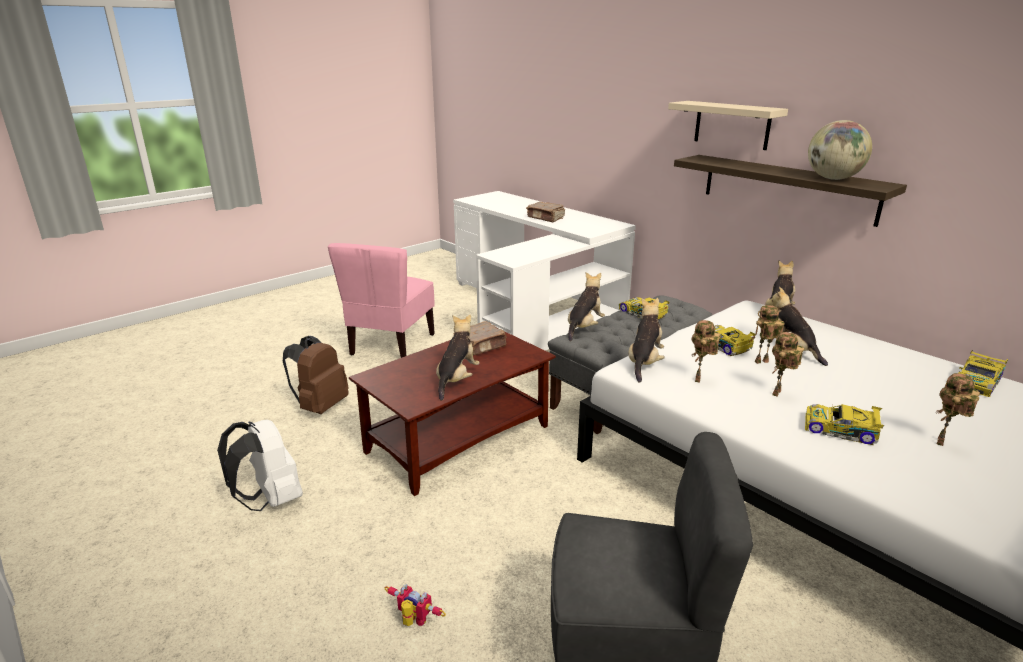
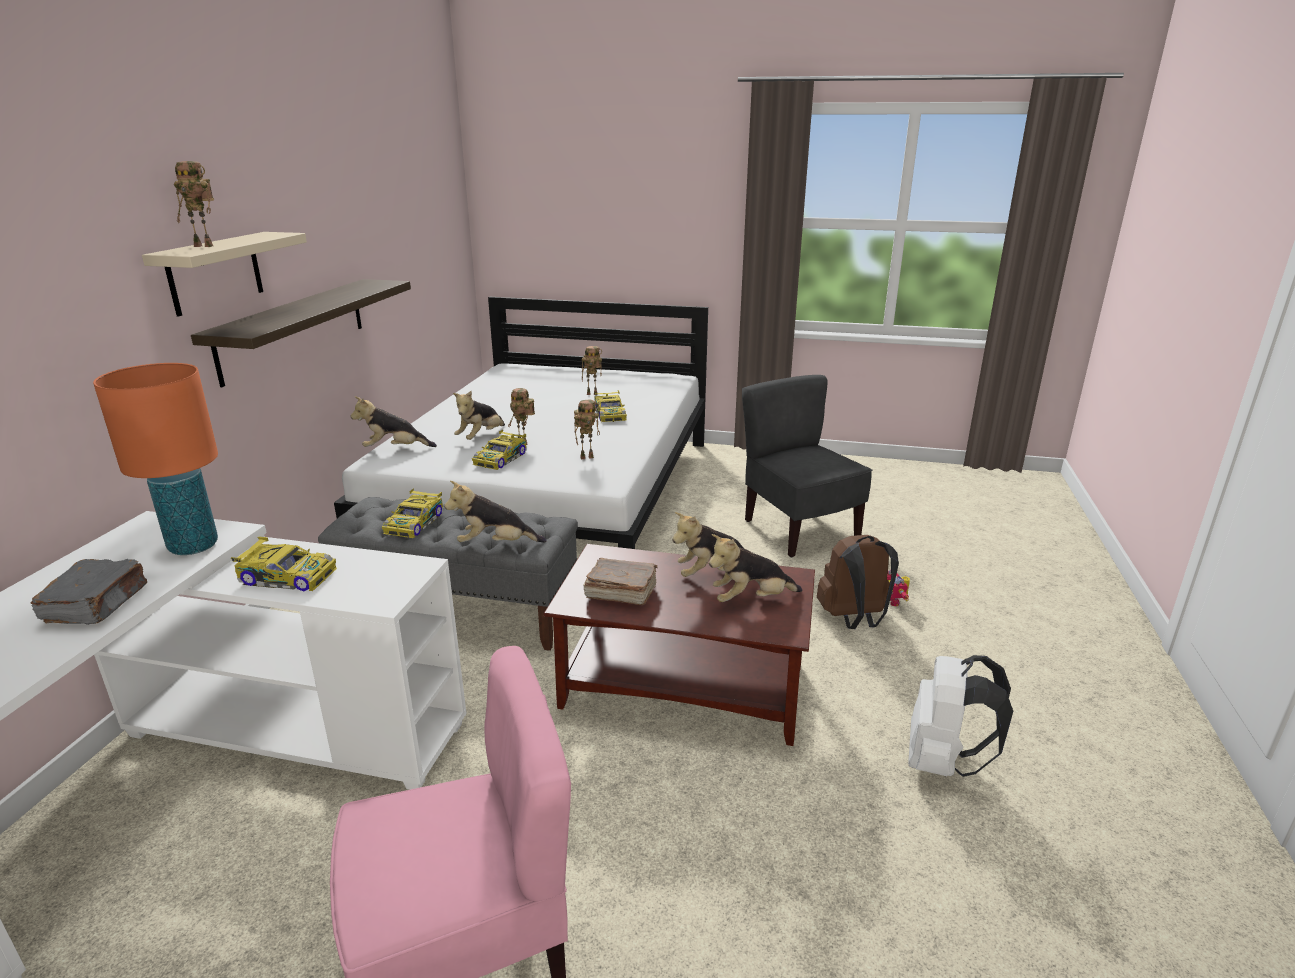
camera: 125 degrees left, 0 degrees up
(320, 406) = (765, 877): brown backpack -> brown backpack (854, 619)
(545, 218) = (98, 604): brown book -> grey book
(580, 228) = (193, 546): none -> orange table lamp
(644, 363) = (582, 479): plush toy -> plush toy (751, 599)
(778, 394) = (577, 433): toy robot -> toy robot (206, 246)
(833, 179) = (355, 291): globe -> none
(977, 382) = (484, 390): toy car -> toy car (287, 576)

